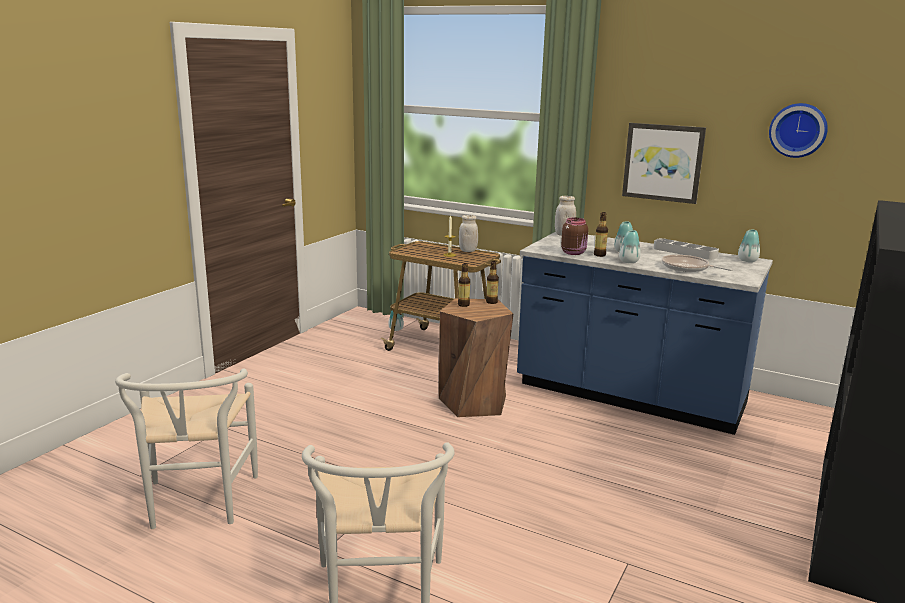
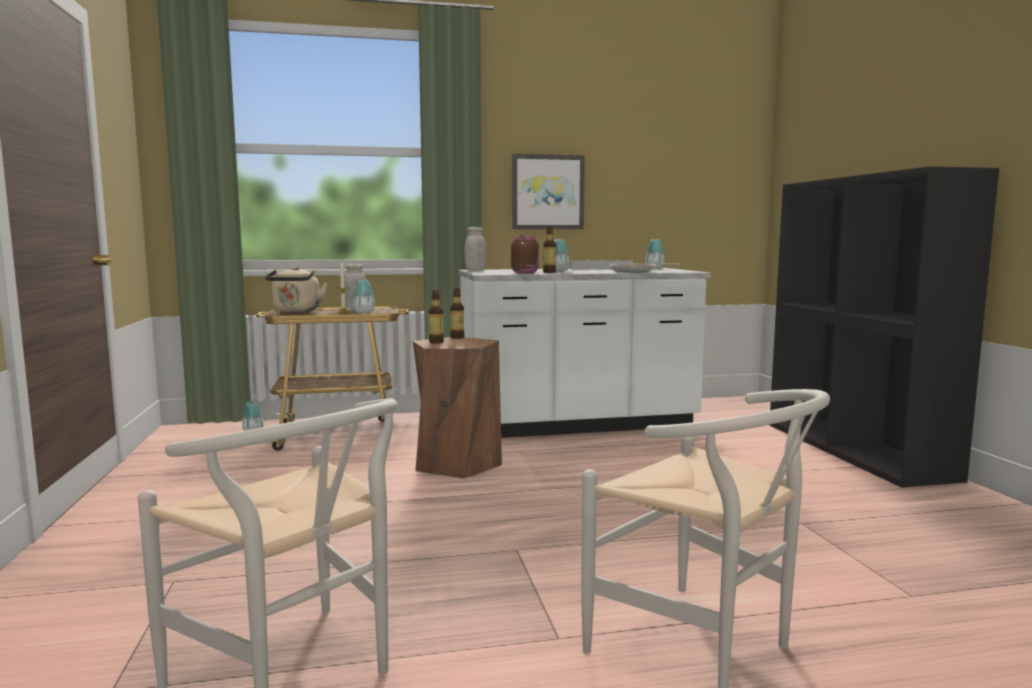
camera: 40 degrees left, 10 degrees down
(419, 248) = (296, 311): none -> beige kettle
(629, 261) = (584, 272): vase -> vase (364, 313)
(629, 396) = (577, 424): blue counter -> white counter
(798, 130) = (658, 155): wall clock -> none

